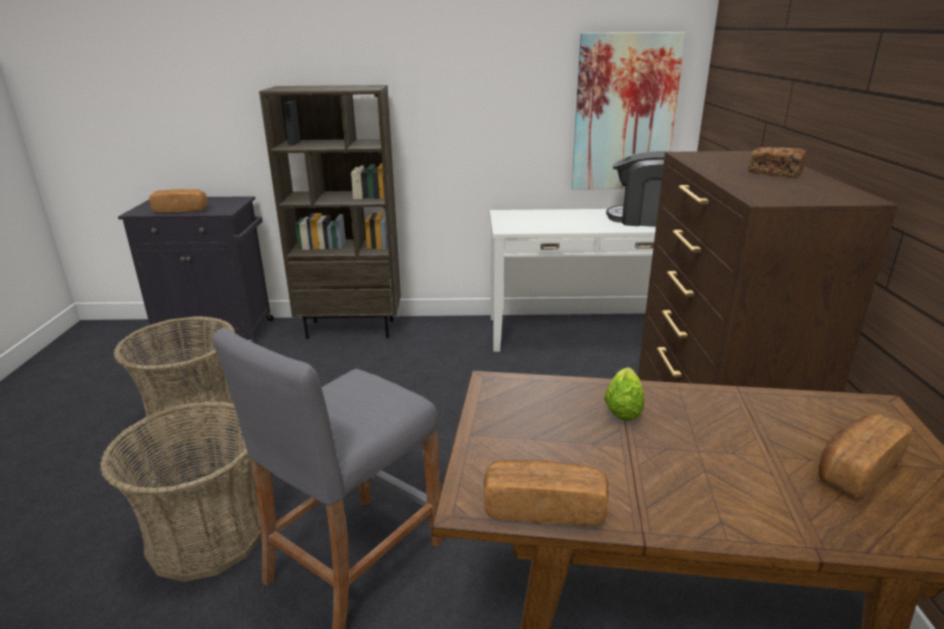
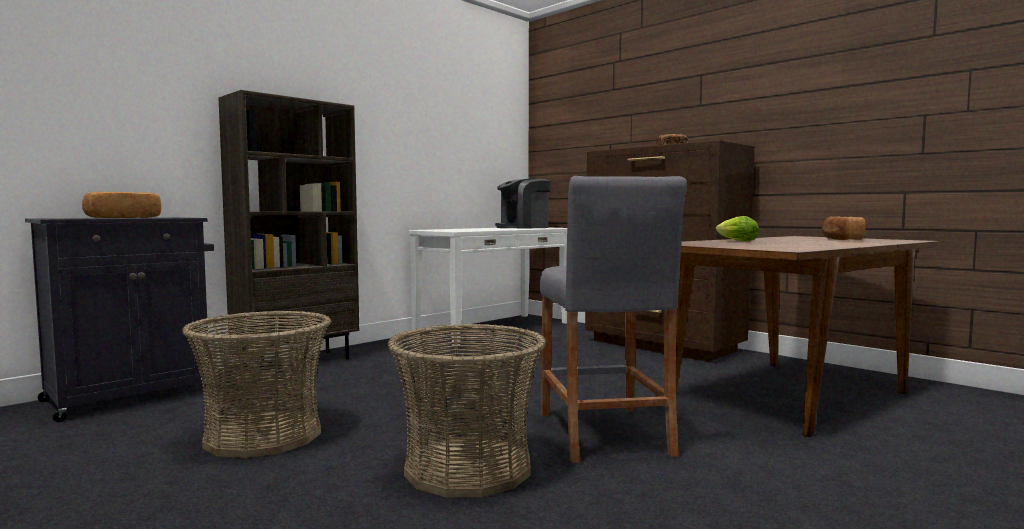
camera: 45 degrees left, 20 degrees down
(544, 508) = (809, 247): bread -> none
(624, 114) = (489, 155): picture -> none

